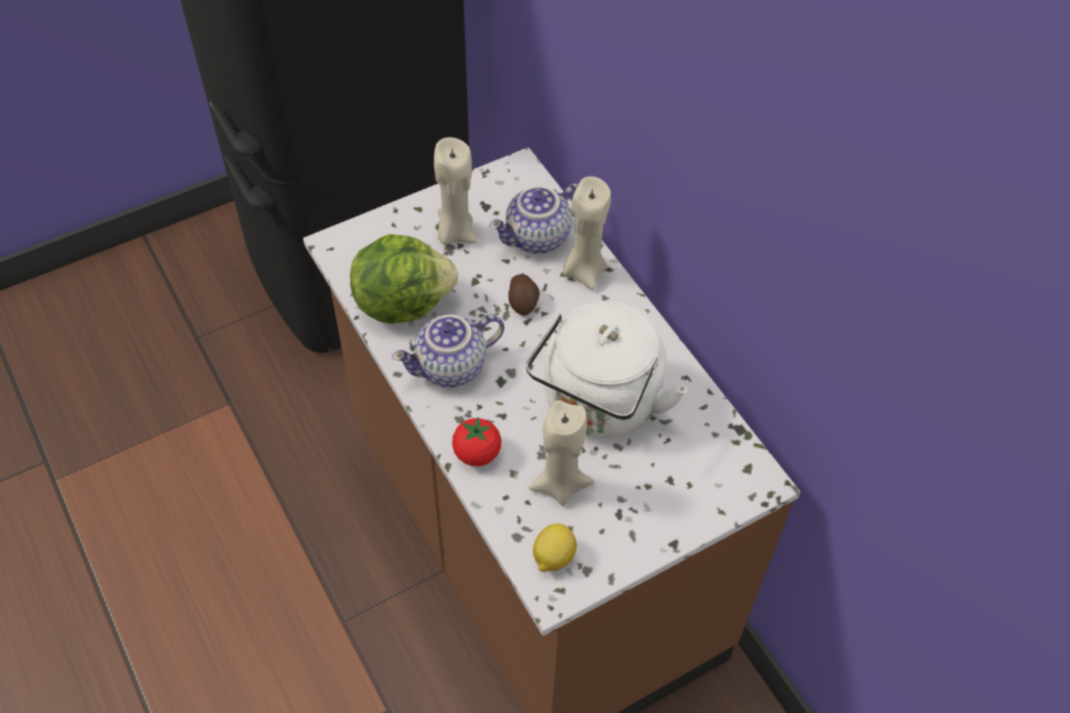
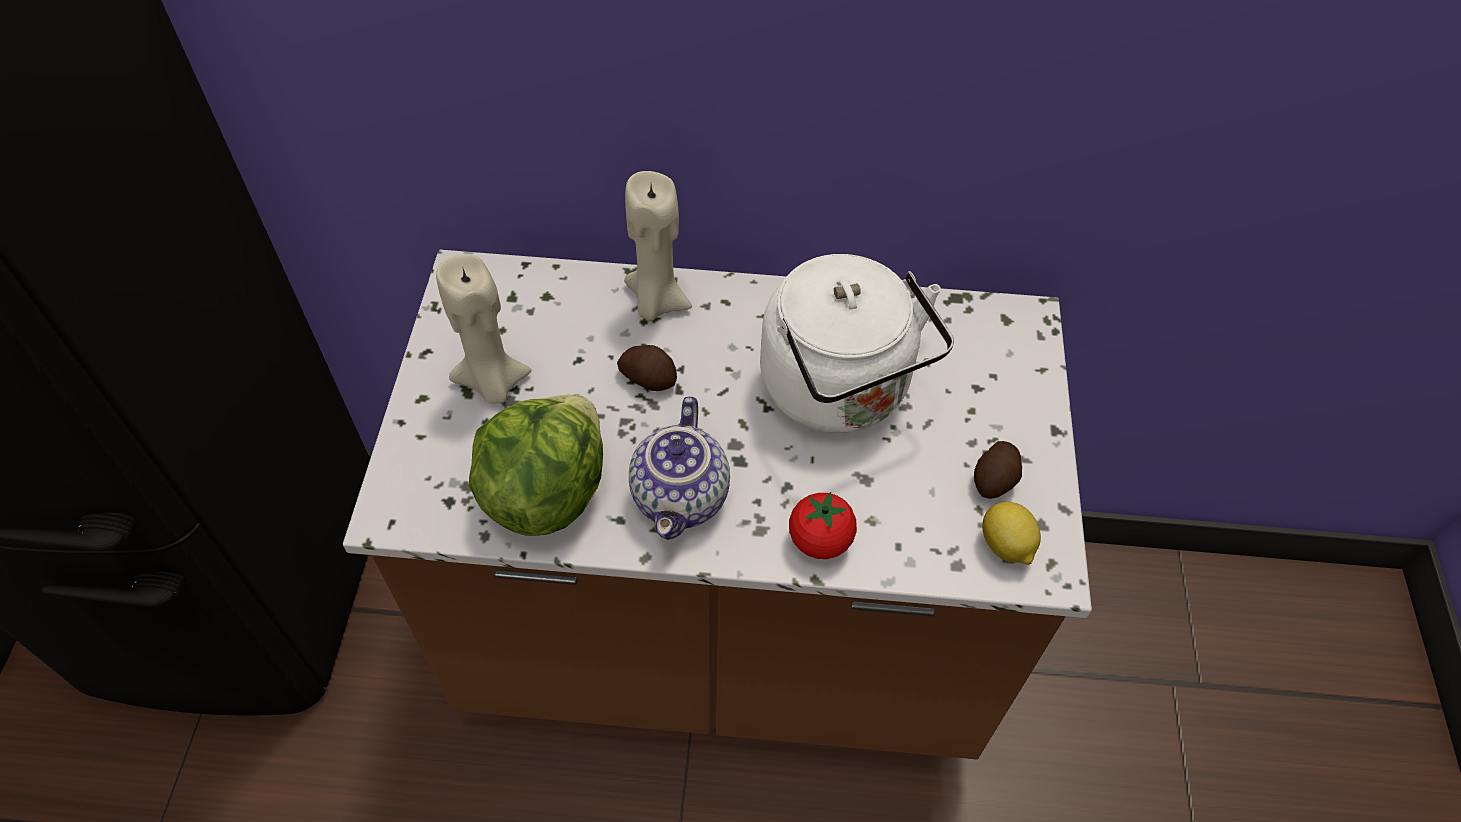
camera: 55 degrees left, 0 degrees up
(538, 238) = (575, 314): teapot -> none
(560, 484) = (917, 485): beige candle -> none
(602, 526) = (995, 479): none -> potato

